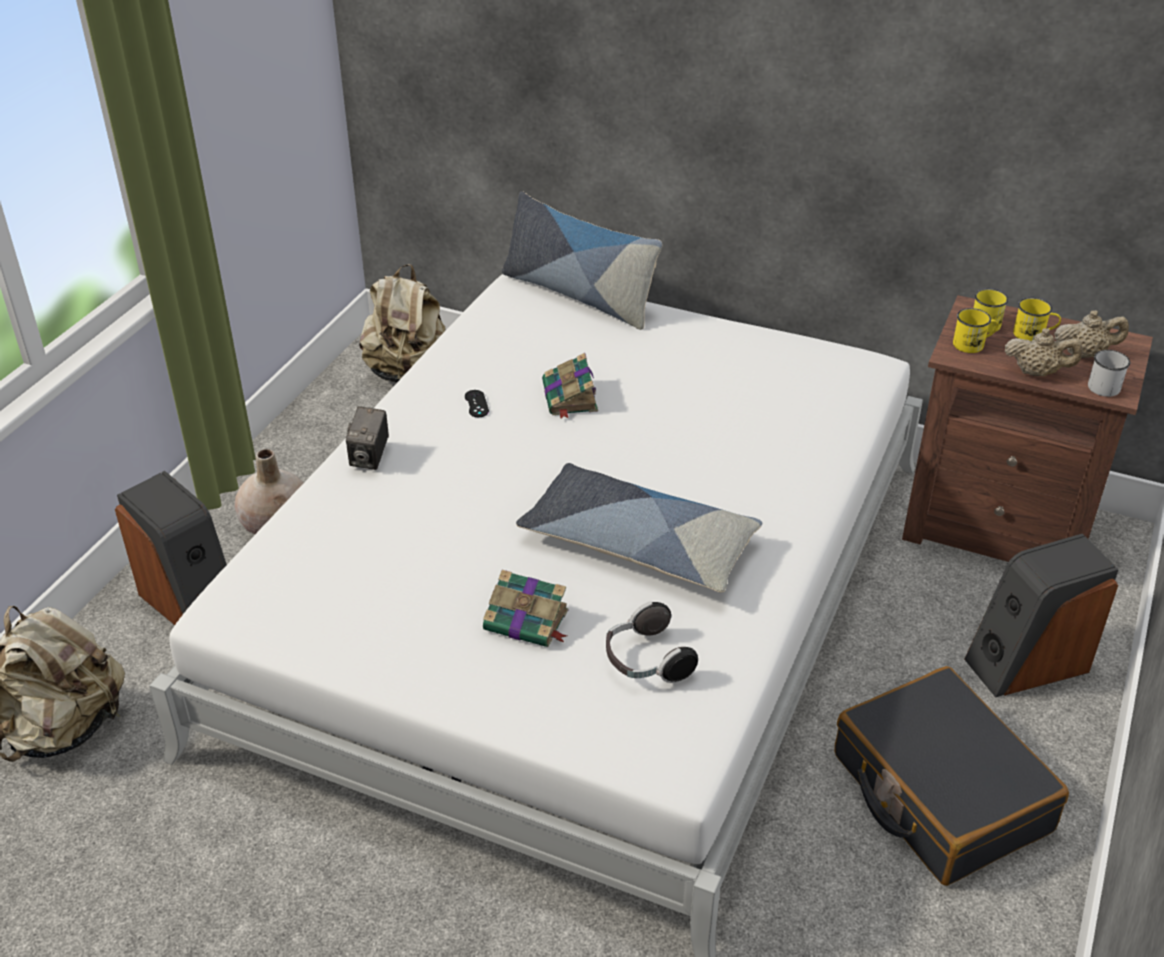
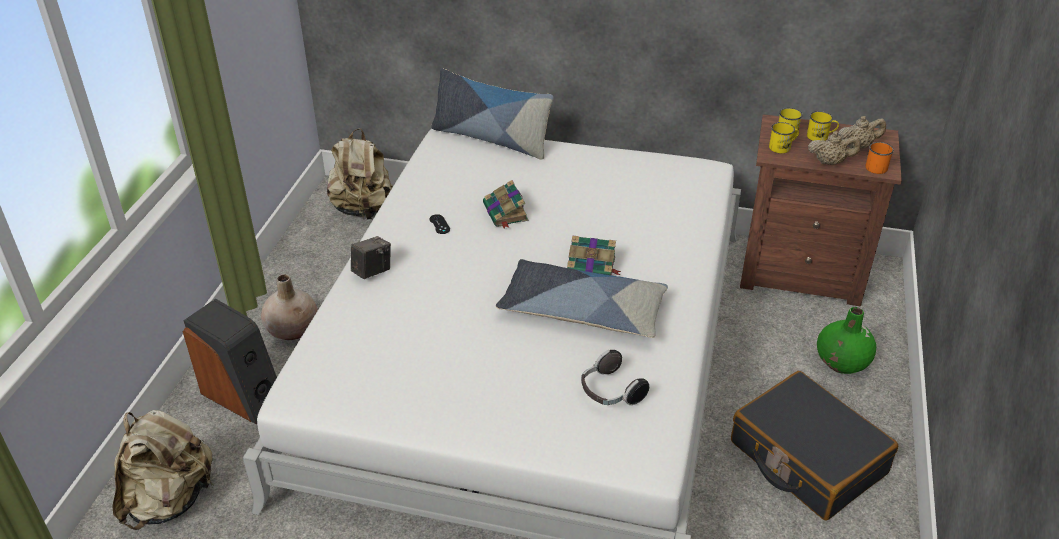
camera: 10 degrees left, 0 degrees up
(370, 457) = (372, 271): camera -> camera turned 135 degrees counterclockwise
(528, 621) = (519, 375): book -> book (592, 266)
(1026, 663) = (842, 362): speaker -> green vase
(1102, 384) = (874, 166): white mug -> orange mug

